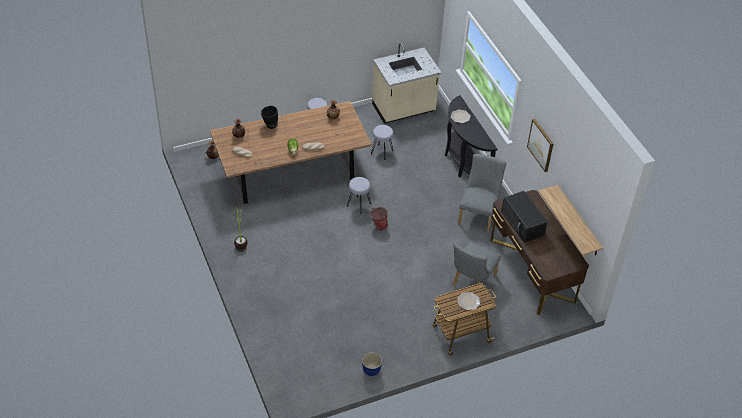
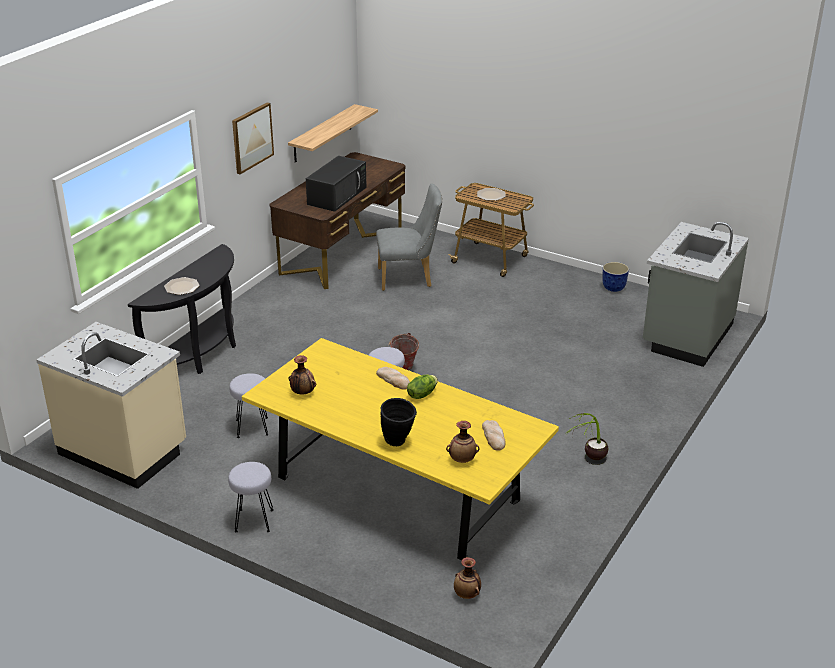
camera: 125 degrees left, 15 degrees down
(291, 172) = (397, 489): brown dining table -> yellow dining table
(291, 363) = (686, 335): none -> grey counter
(478, 214) = (292, 310): grey chair -> none

